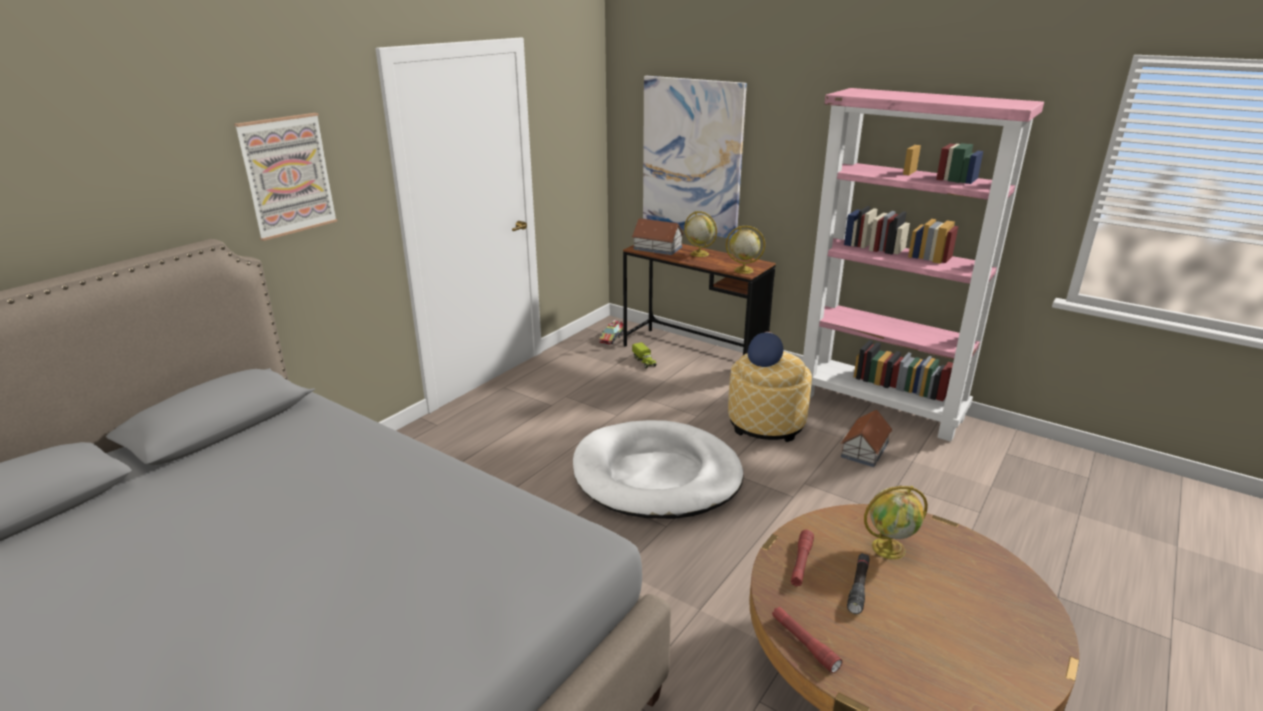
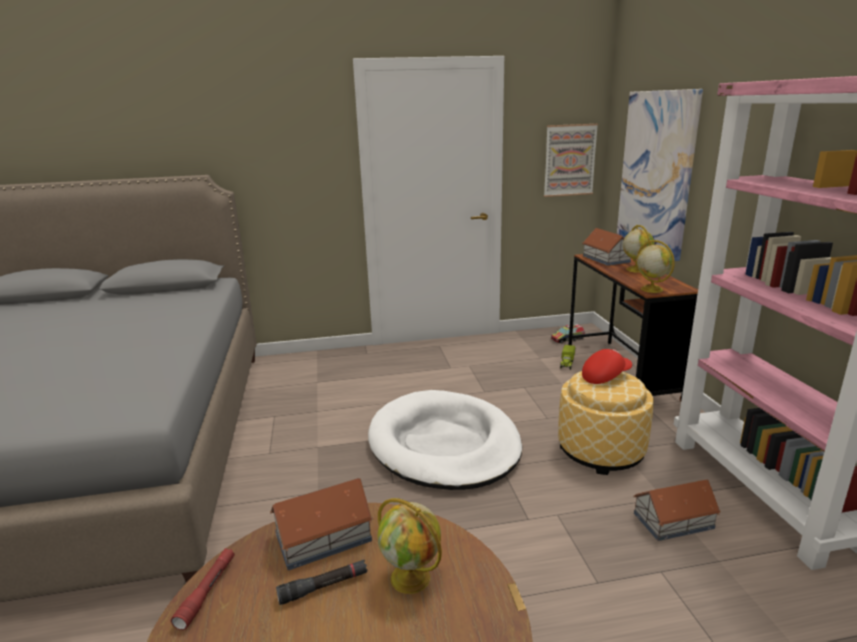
camera: 45 degrees right, 5 degrees down
(287, 175) = (270, 143): picture -> picture (569, 160)
(764, 357) = (605, 376): blue cap -> red cap
(801, 563) = (322, 537): red flashlight -> toy house

